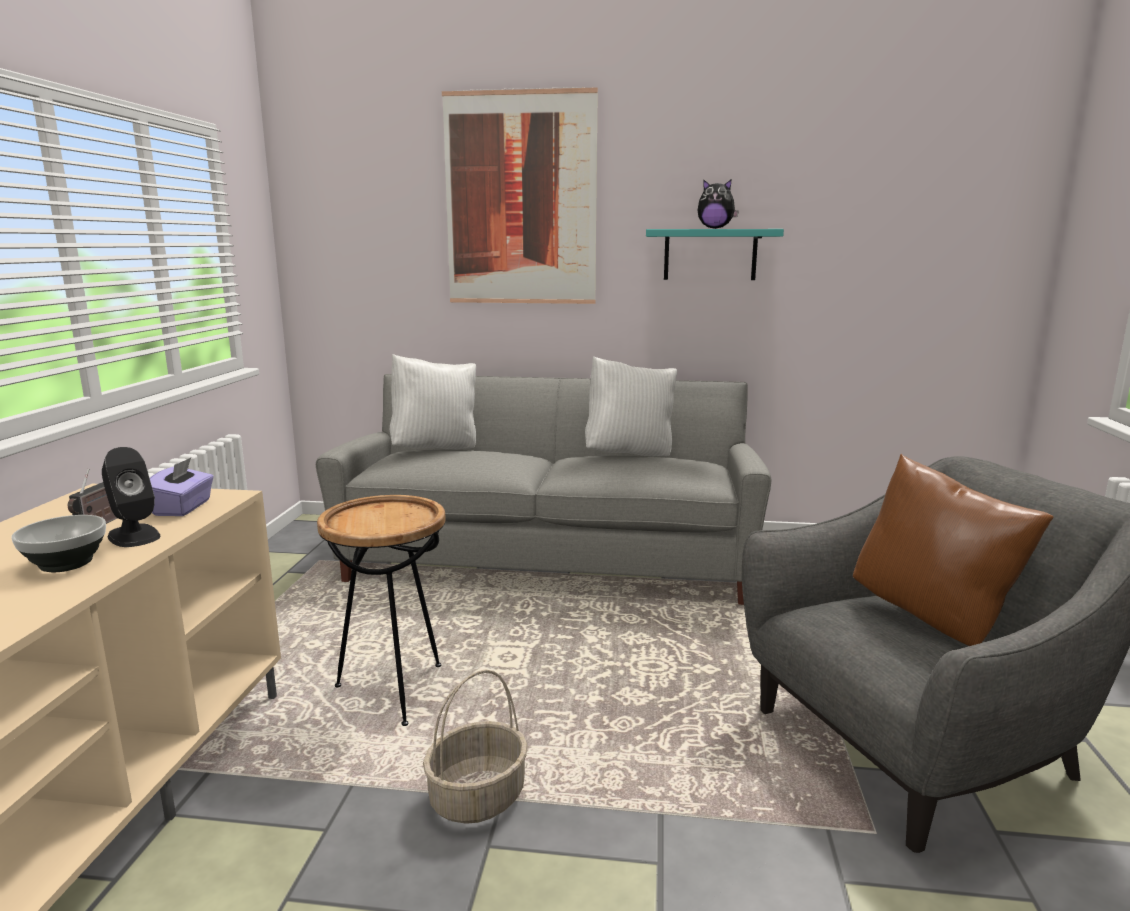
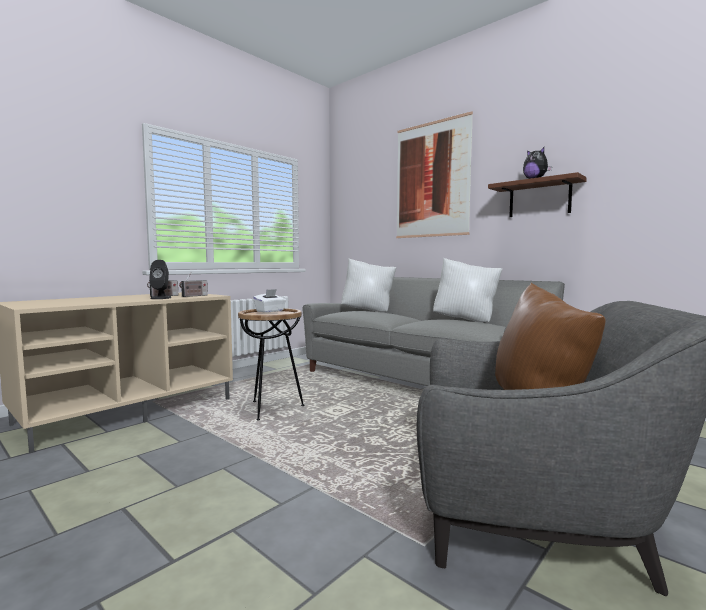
camera: 35 degrees right, 10 degrees down
(65, 564) = (126, 299): bowl -> none
(183, 508) = (194, 296): purple tissue box -> radio
(373, 512) = (270, 311): none -> white tissue box
(477, 798) = (245, 452): basket -> none
(710, 255) = (539, 199): turquoise shelf -> brown shelf

